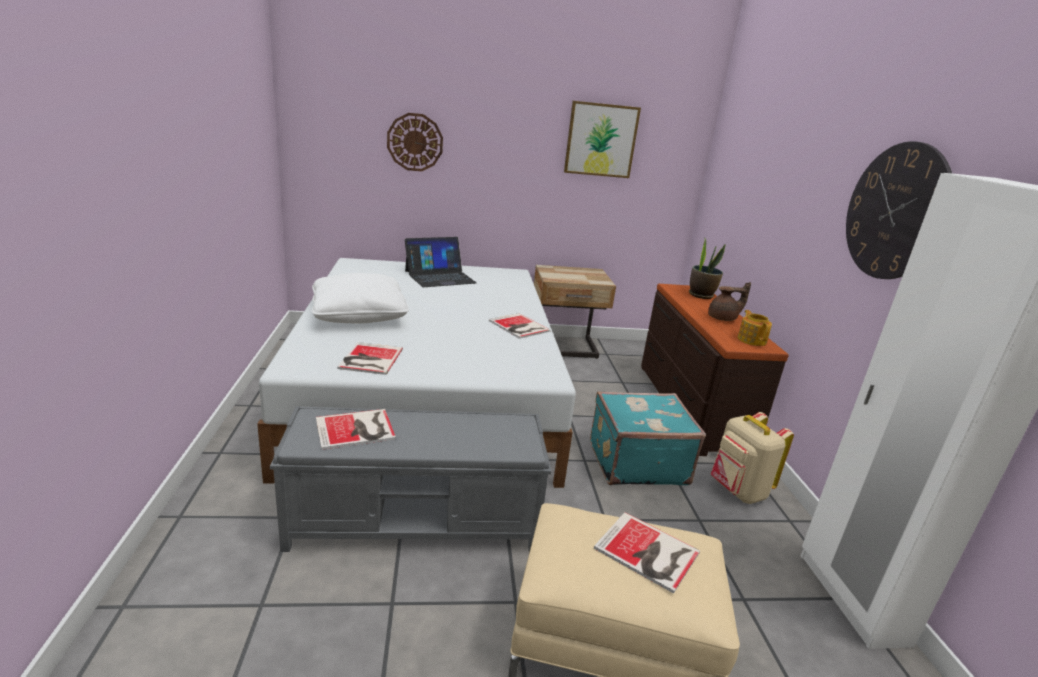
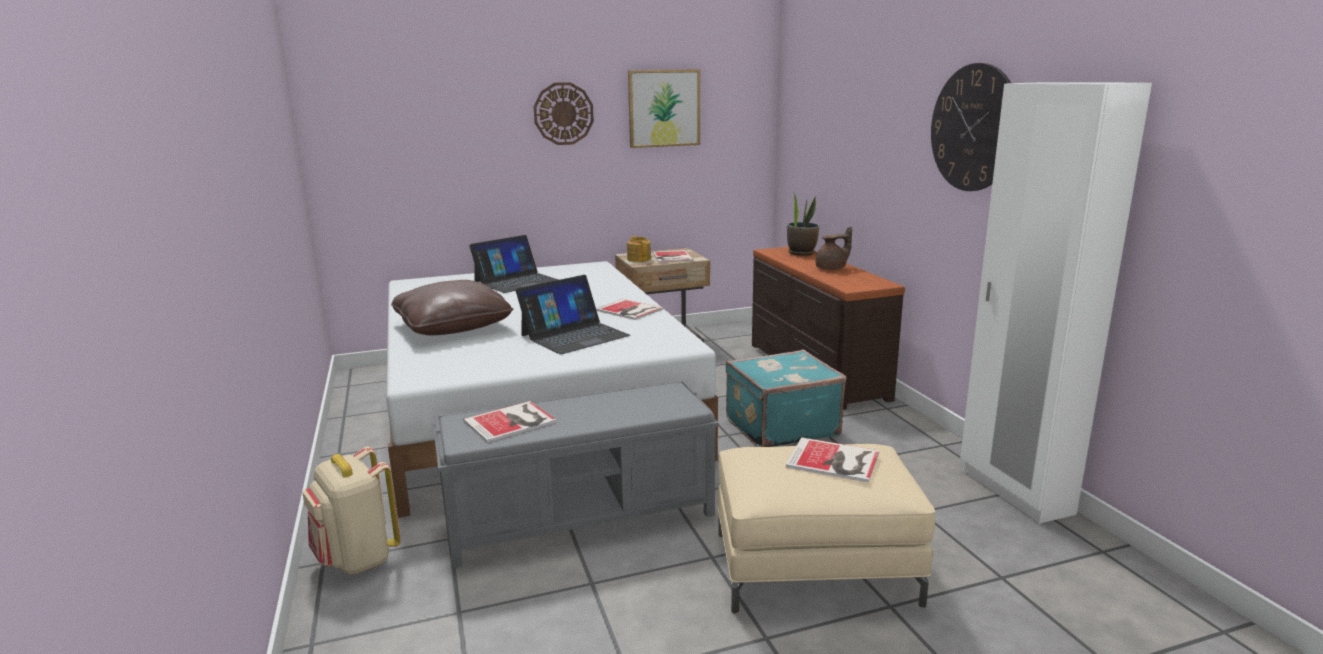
camera: 10 degrees left, 5 degrees down
(359, 315) = (453, 326): white pillow -> brown pillow
(369, 359) = (492, 360): book -> book (671, 257)
(415, 142) = (462, 136): wall clock -> wall clock (563, 113)
(456, 345) = (574, 335): none -> laptop
(737, 491) = (886, 431): beige backpack -> beige backpack (357, 560)
(751, 340) = (866, 281): teapot -> teapot (639, 259)

